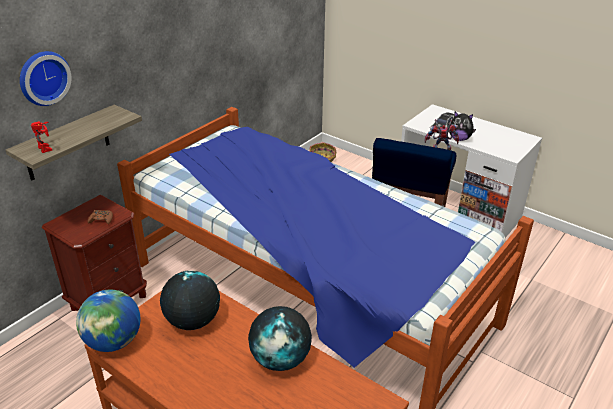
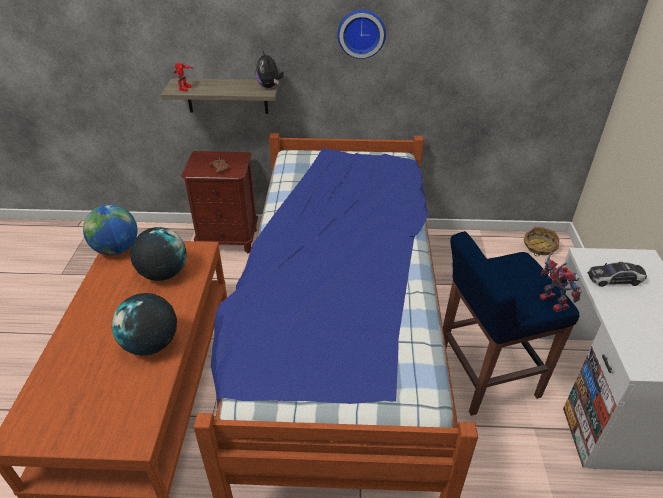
camera: 55 degrees right, 5 degrees up
(43, 77) = (211, 31): wall clock -> wall clock (361, 33)
(459, 139) = (609, 303): plush toy -> plush toy (269, 86)

